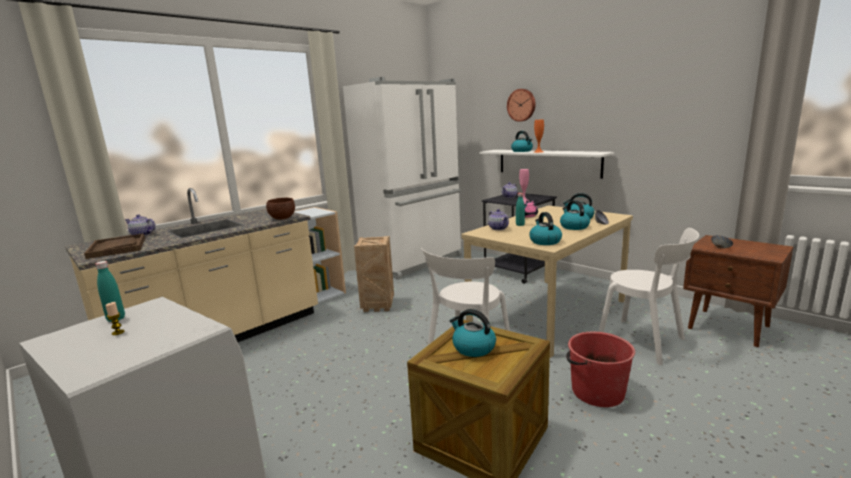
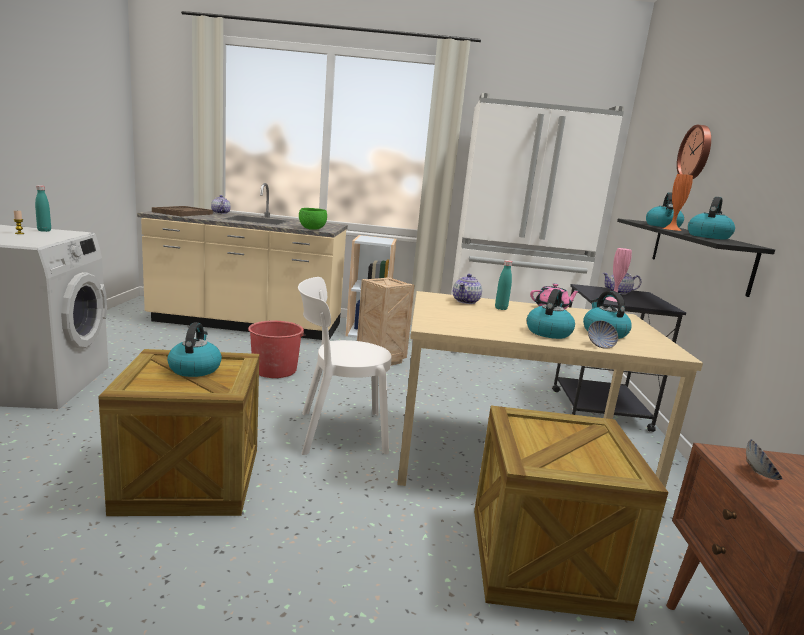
camera: 45 degrees right, 0 degrees up
(282, 218) = (312, 229): brown bowl -> green bowl
(544, 241) = (449, 323): kettle -> kettle (708, 237)
(547, 162) = (698, 254): white shelf -> black shelf
(596, 392) = (350, 537): red bucket -> red bucket (275, 370)
(644, 342) = (544, 559): white chair -> crate

